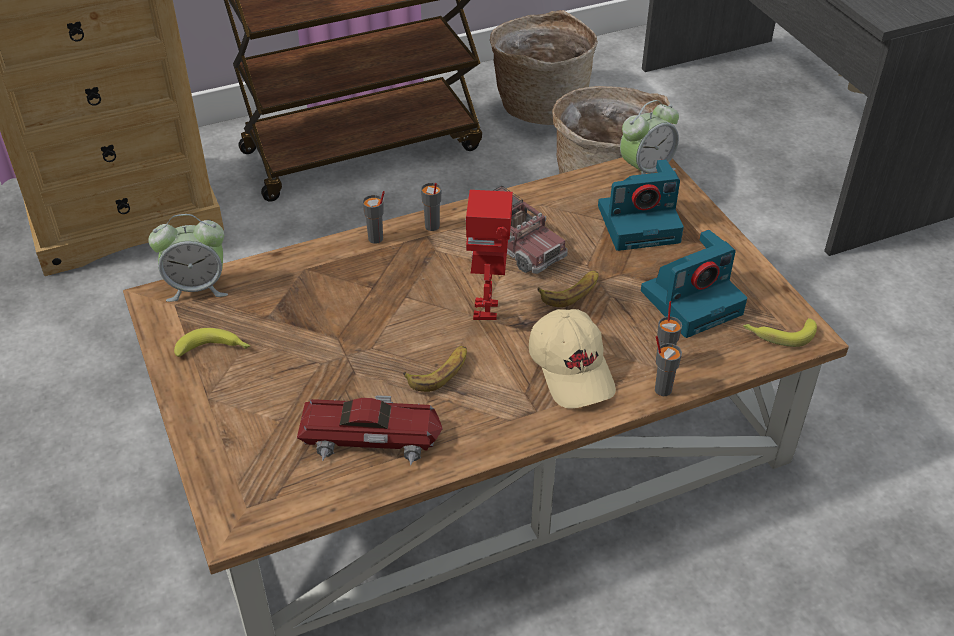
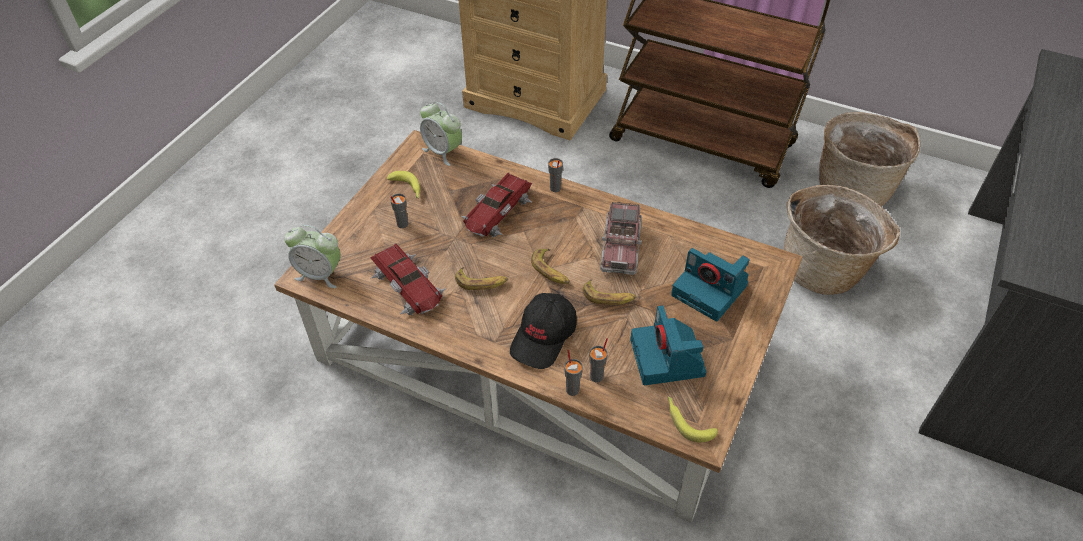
camera: 50 degrees right, 5 degrees up
(353, 300) = (497, 212): none -> toy car
(432, 226) = (592, 203): grey cup -> grey cup (402, 224)
(487, 310) = (551, 271): toy robot -> banana
(572, 369) = (544, 337): beige cap -> black cap
(645, 171) = (766, 263): alarm clock -> alarm clock (320, 274)
(692, 301) = (668, 359): camera -> camera turned 60 degrees clockwise

